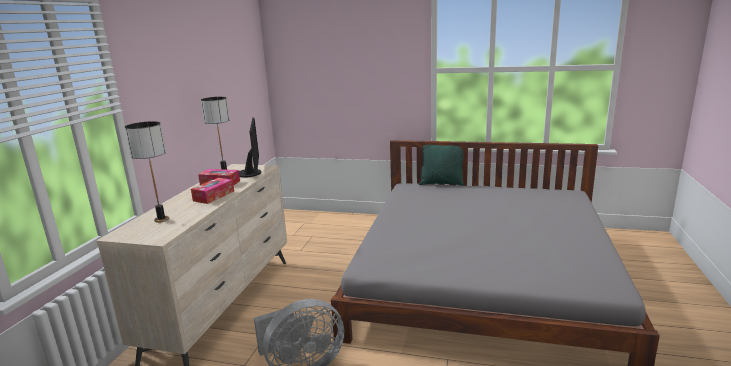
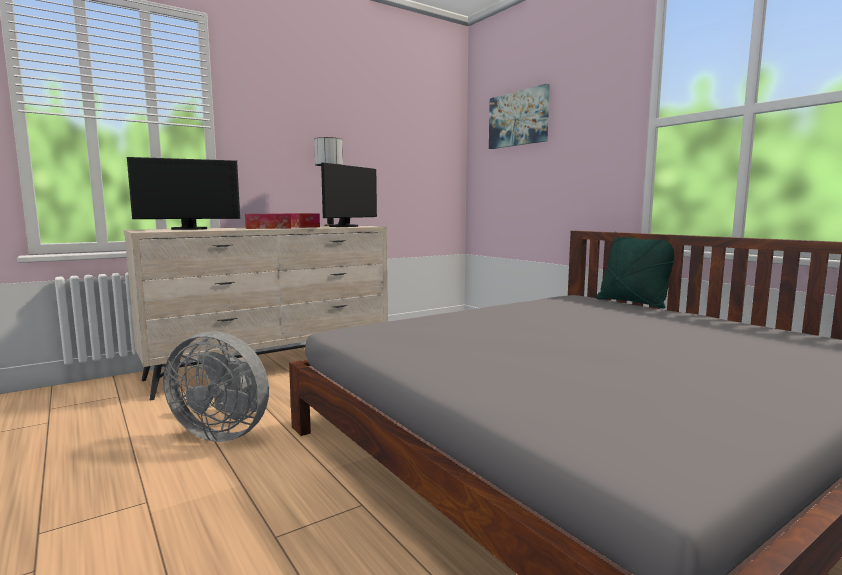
camera: 40 degrees right, 10 degrees down
(161, 219) = (189, 229): table lamp -> monitor
(322, 53) = (518, 118): none -> picture

